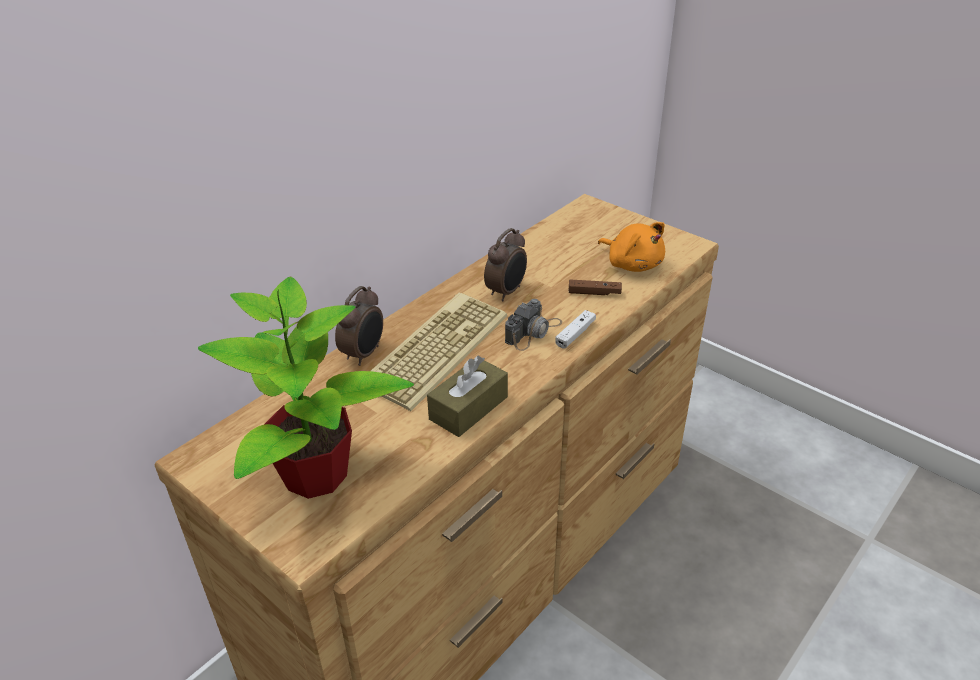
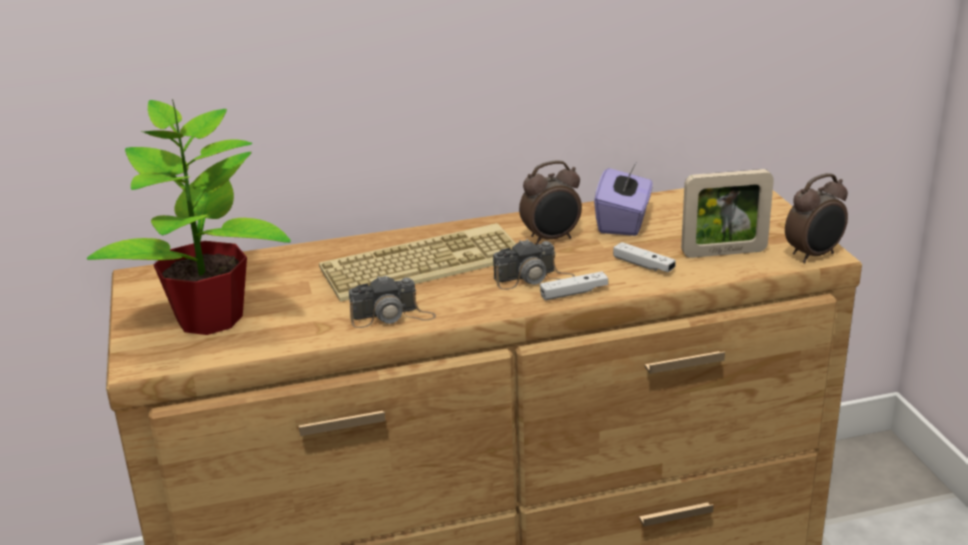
camera: 35 degrees right, 10 degrees down
(364, 354) = (356, 248): alarm clock -> alarm clock (814, 255)
(468, 408) = (392, 316): brown tissue box -> camera
(540, 260) = (623, 222): none -> purple tissue box
(594, 293) = (643, 265): brown game controller -> white game controller
(632, 264) = (724, 252): orange plush toy -> picture frame

